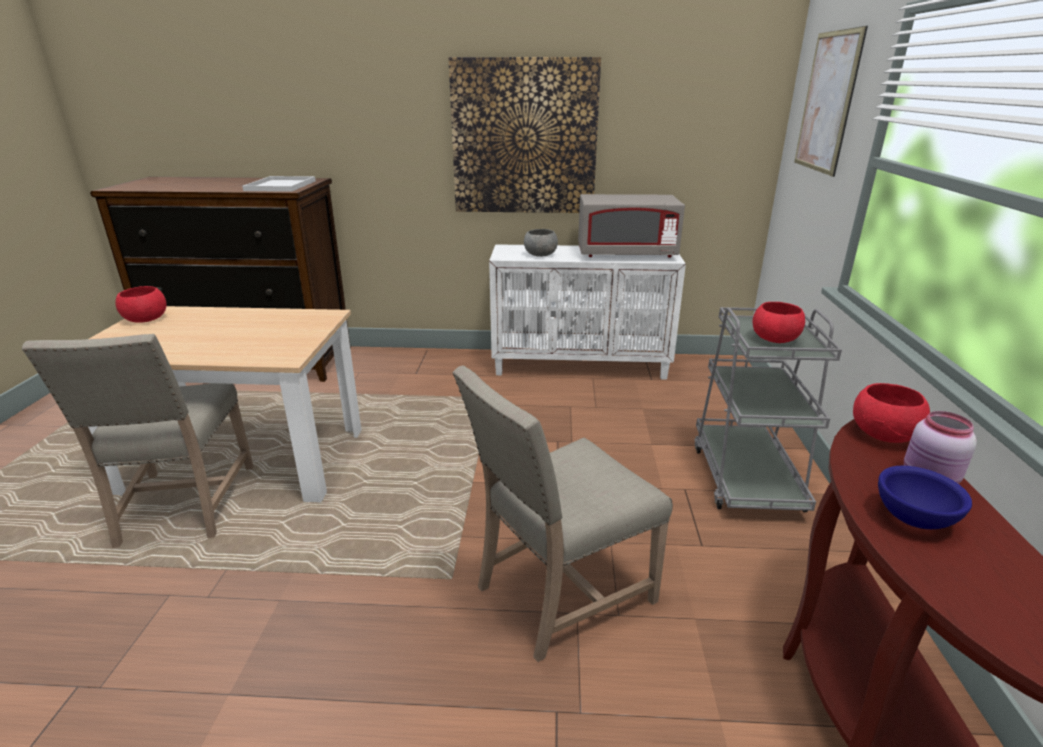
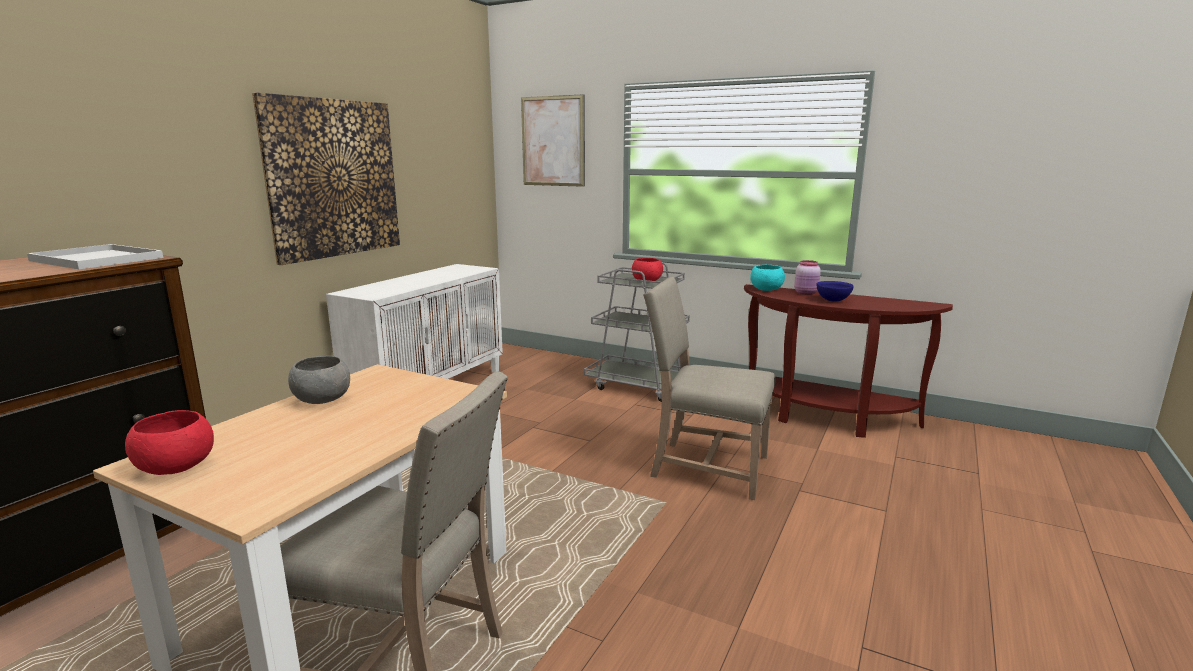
camera: 65 degrees left, 10 degrees down
(540, 255) = (396, 288): grey bowl -> grey bowl (322, 399)
(559, 593) = (705, 467): beige chair -> beige chair turned 120 degrees clockwise
(626, 254) = (448, 273): grey microwave -> none
(884, 434) = (766, 289): red bowl -> turquoise bowl

